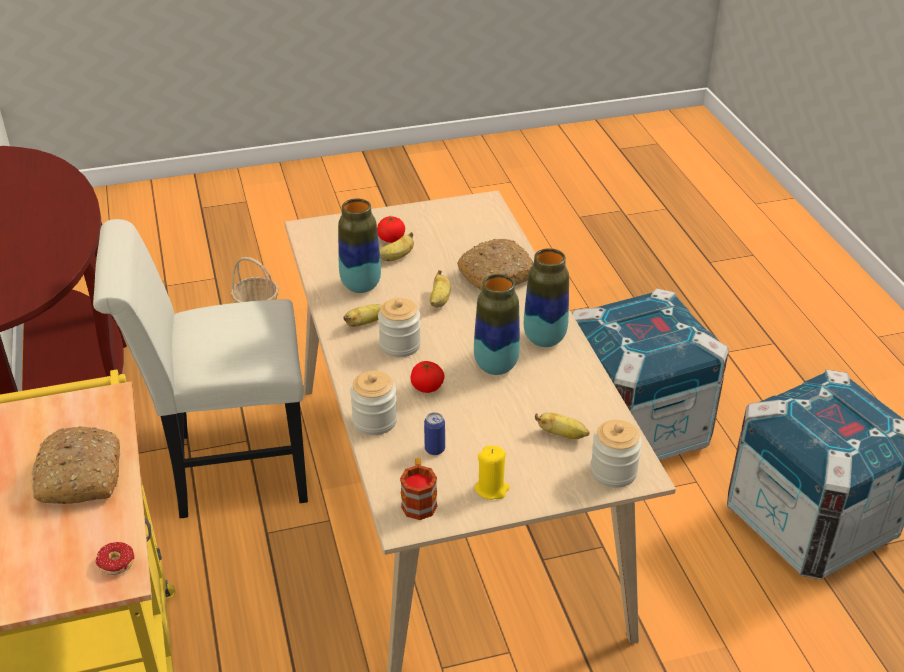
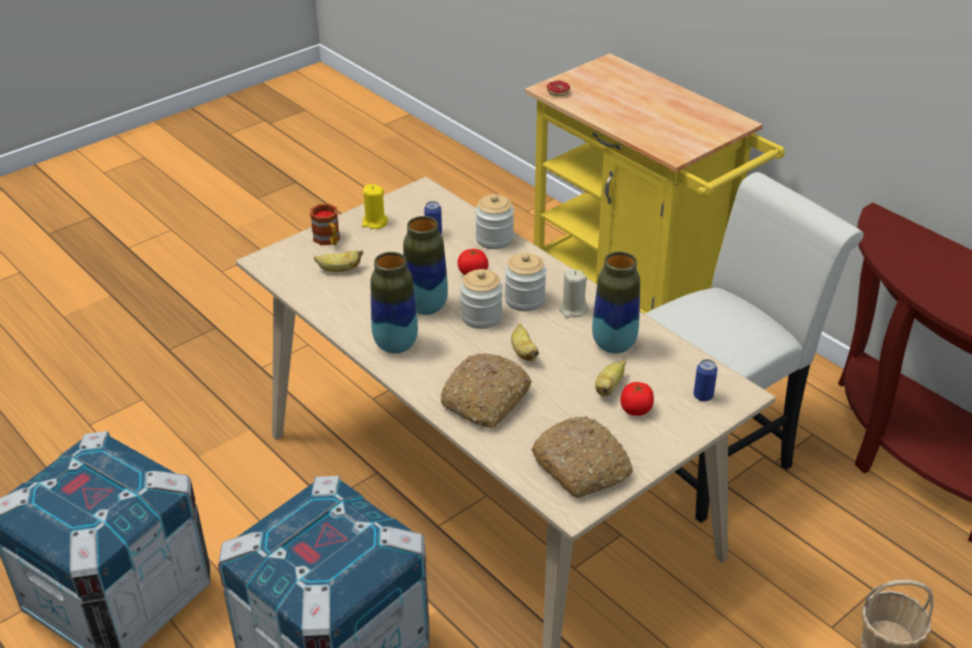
camera: 155 degrees right, 0 degrees up
(79, 475) = (633, 116): bread -> bread (582, 466)
(334, 234) = (703, 396): none -> can
(366, 323) = (573, 310): banana -> beige candle
(419, 500) = (422, 203): mug -> mug (328, 240)
(613, 471) = (287, 256): jar -> jar (481, 317)

